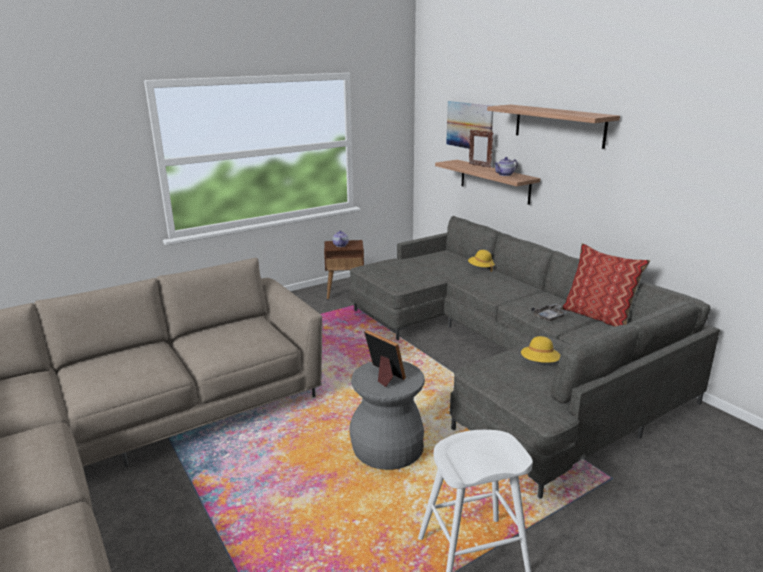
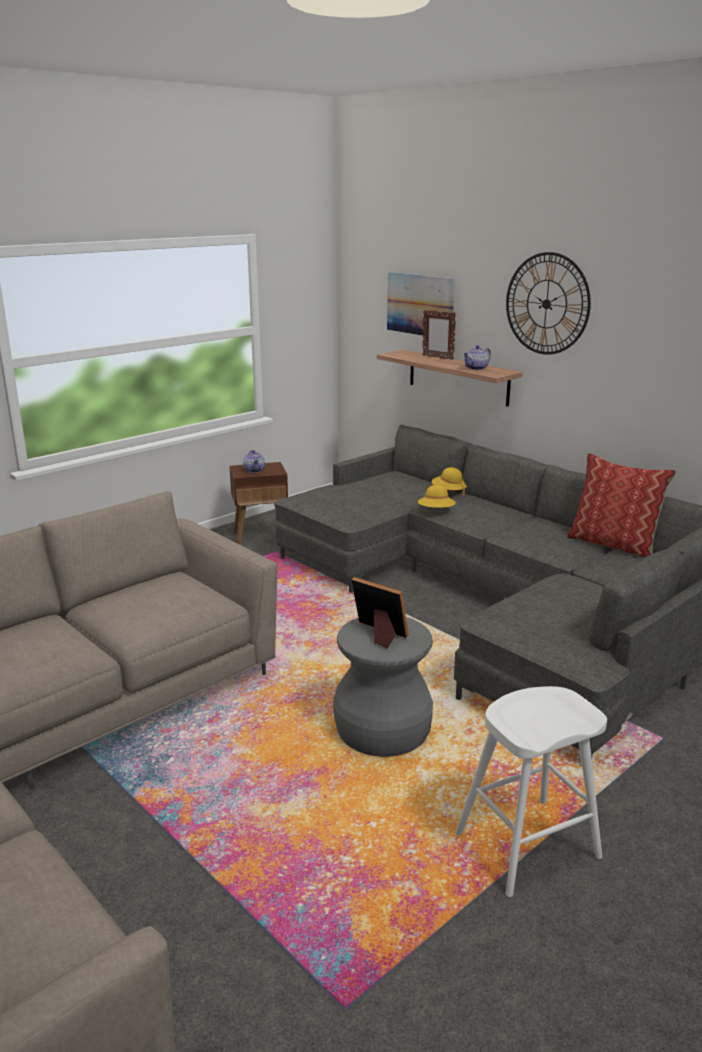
camera: 10 degrees left, 0 degrees up
(539, 363) = (562, 605): yellow hat -> yellow hat (436, 511)
(549, 317) = (555, 548): grey tray -> none
(559, 125) = (546, 304): shelf -> wall clock

